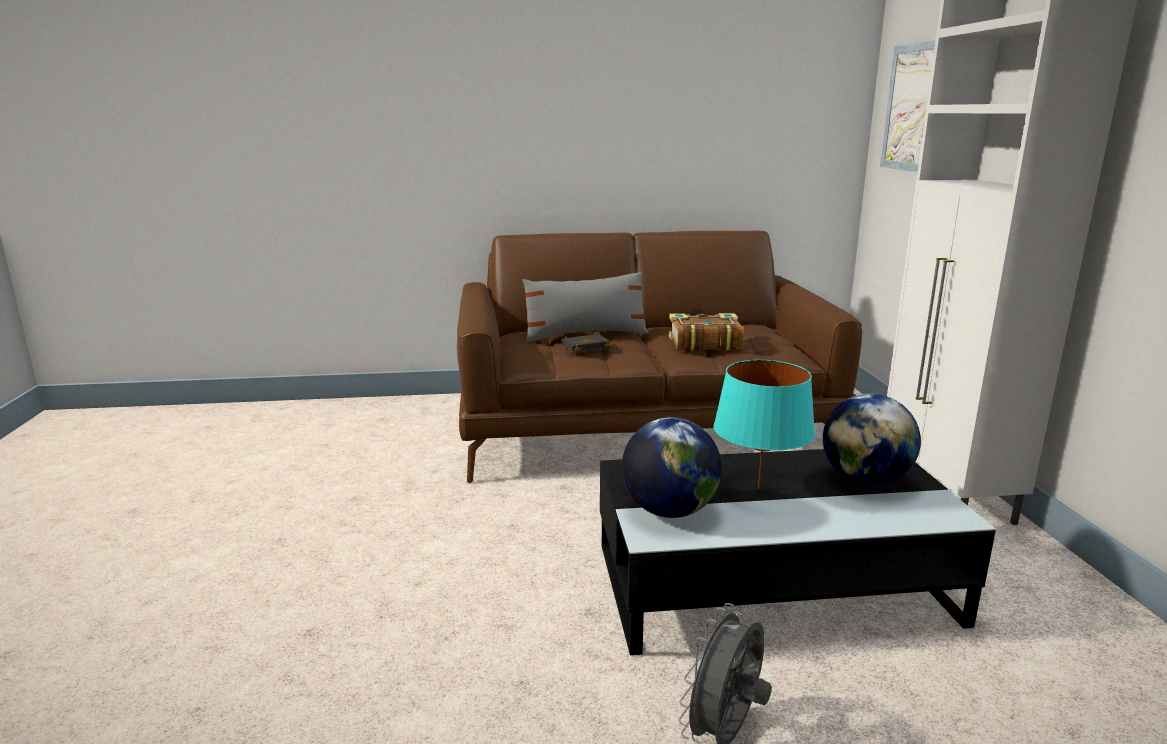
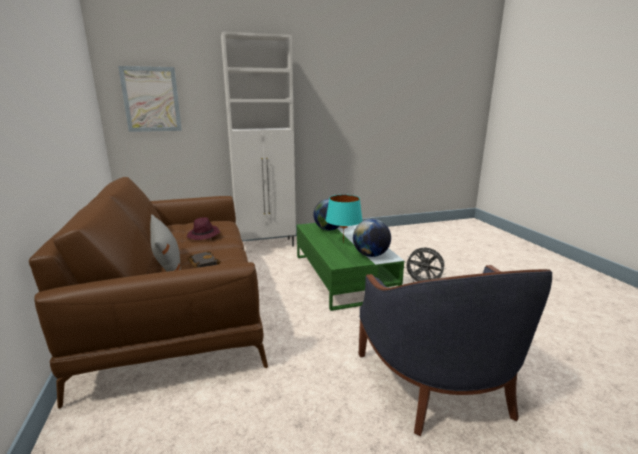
camera: 100 degrees left, 0 degrees up
(329, 624) = (438, 383): none -> blue armchair
(703, 343) = (204, 235): book -> purple hat
(772, 583) = (342, 275): black coffee table -> green coffee table

